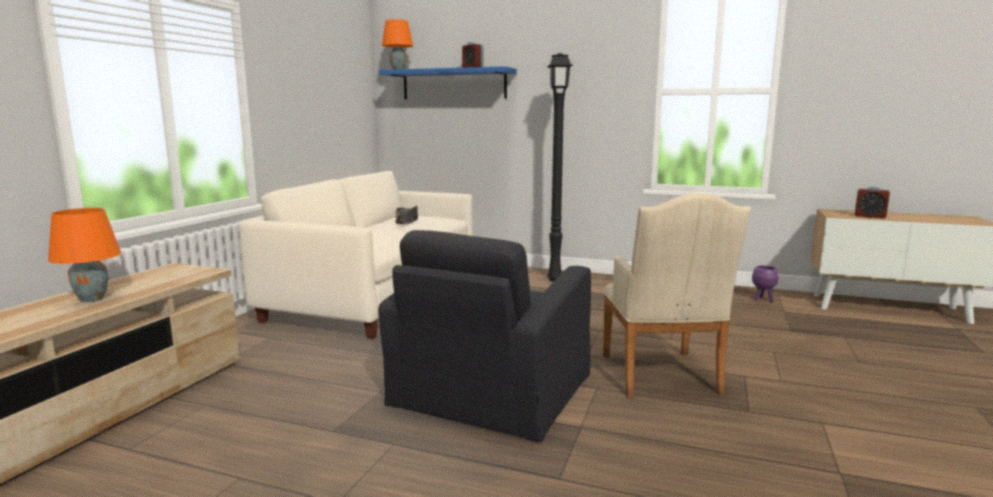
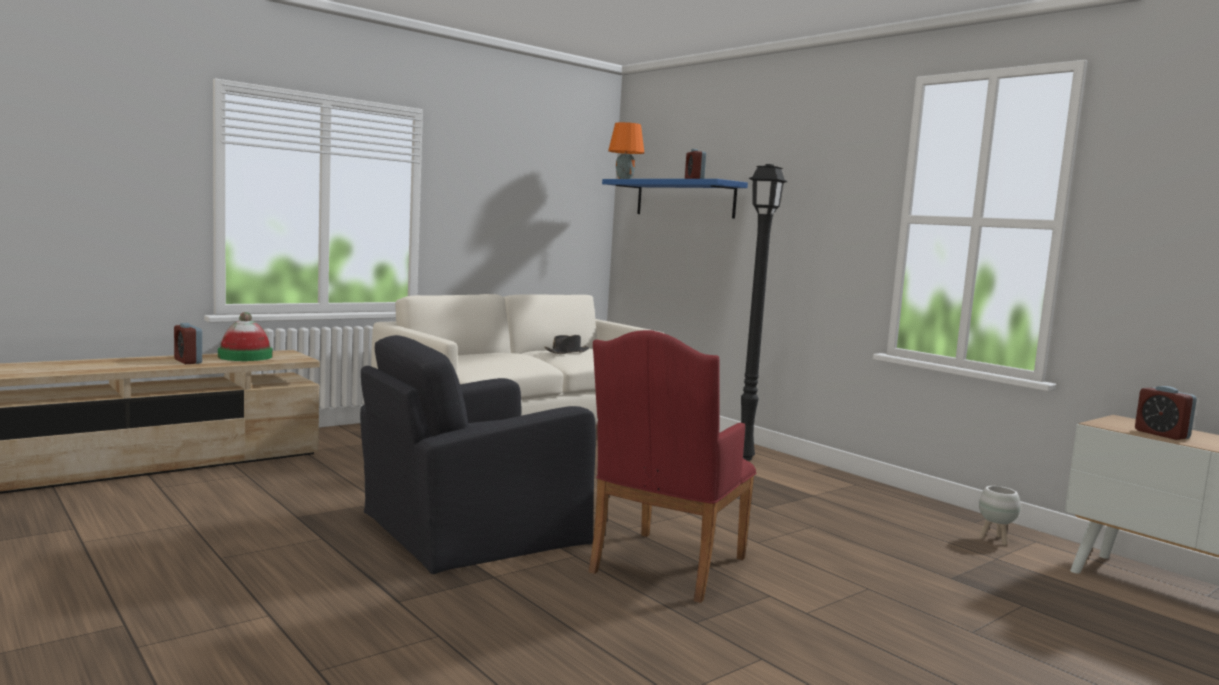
camera: 30 degrees right, 5 degrees down
(93, 299) = (188, 361): orange table lamp -> alarm clock
(144, 280) = (245, 356): none -> hat
(661, 377) = (664, 568): beige armchair -> red armchair
(763, 300) = (995, 540): purple planter -> white planter

